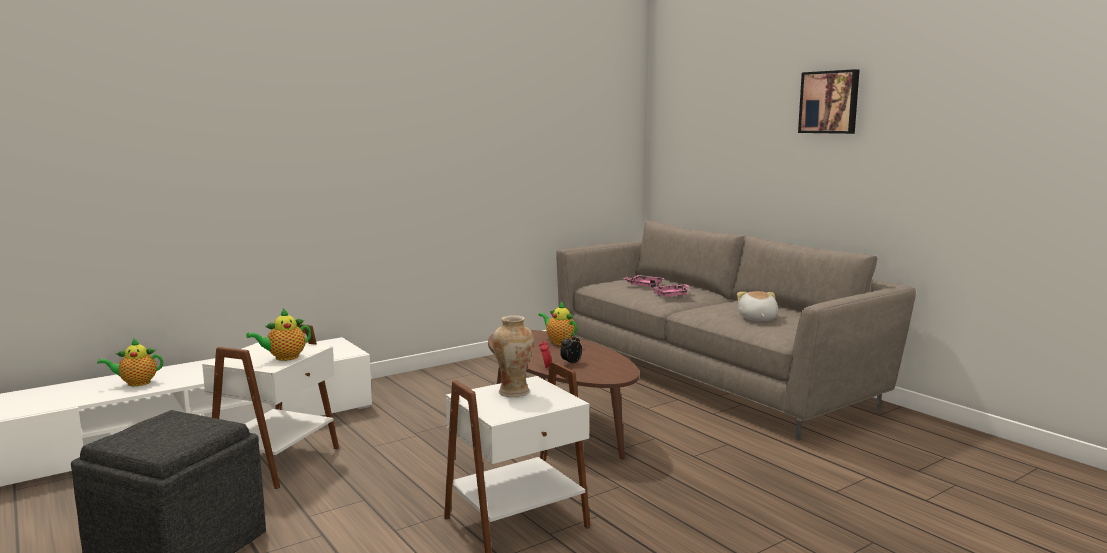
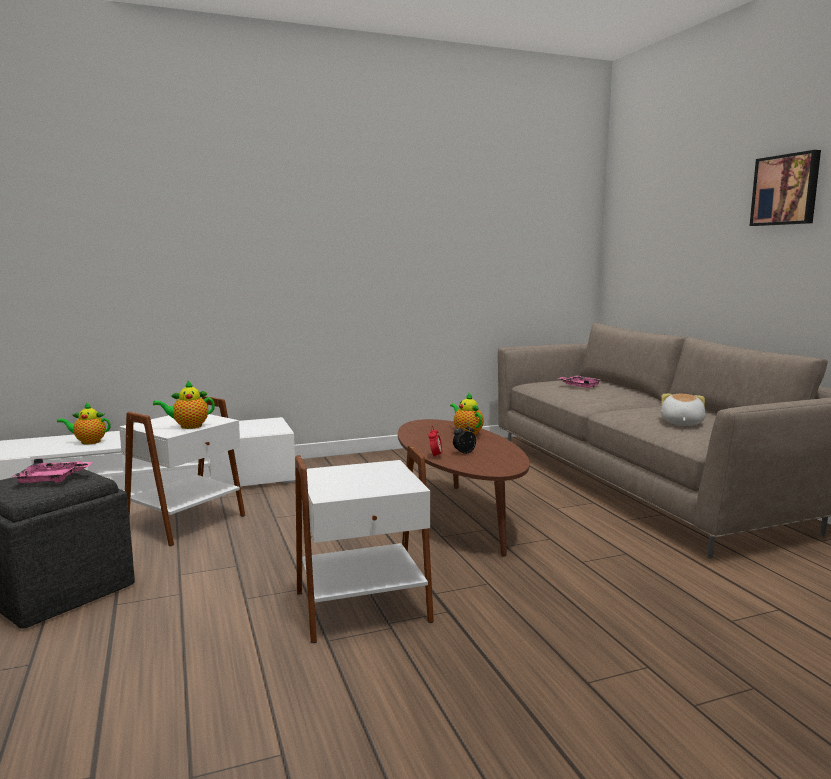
camera: 15 degrees right, 0 degrees up
(513, 392) = (363, 473): vase -> none
(672, 295) = (602, 396): pink tray -> pink tray (52, 480)

